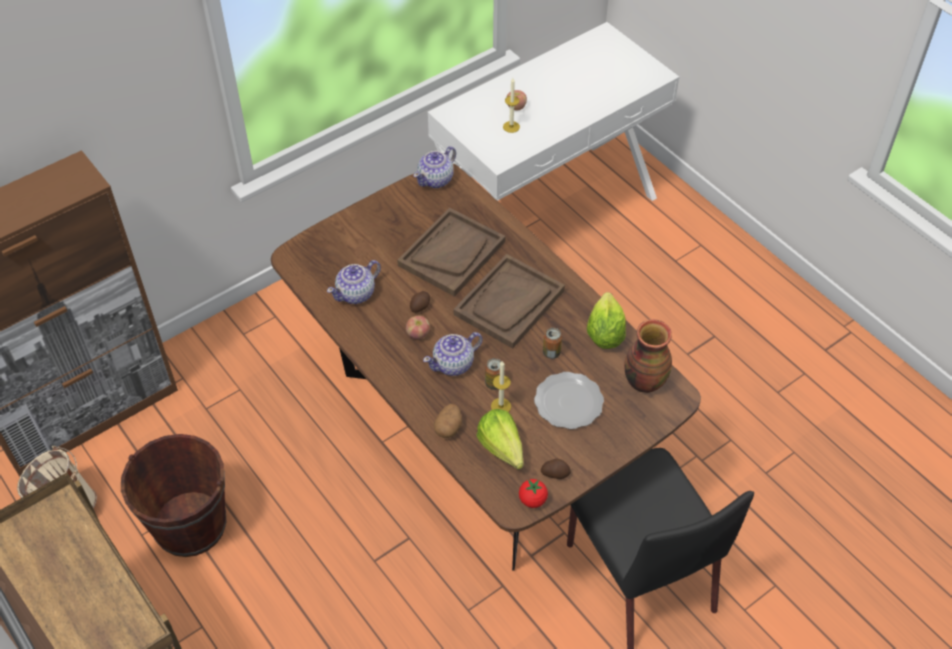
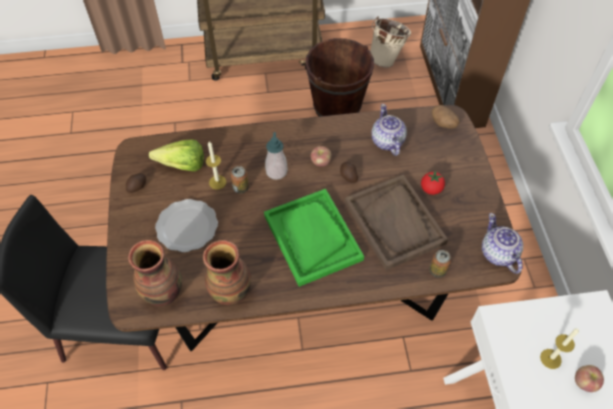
camera: 120 degrees right, 5 degrees up
(448, 428) = (224, 144): potato -> potato (444, 124)
(454, 364) = (276, 171): teapot -> soap dispenser
(509, 303) = (312, 237): brown tray -> green tray
(532, 500) = (130, 163): tomato -> tomato (431, 189)
(551, 353) = (241, 240): can -> can (437, 270)
(604, 334) = (231, 291): lettuce -> vase

